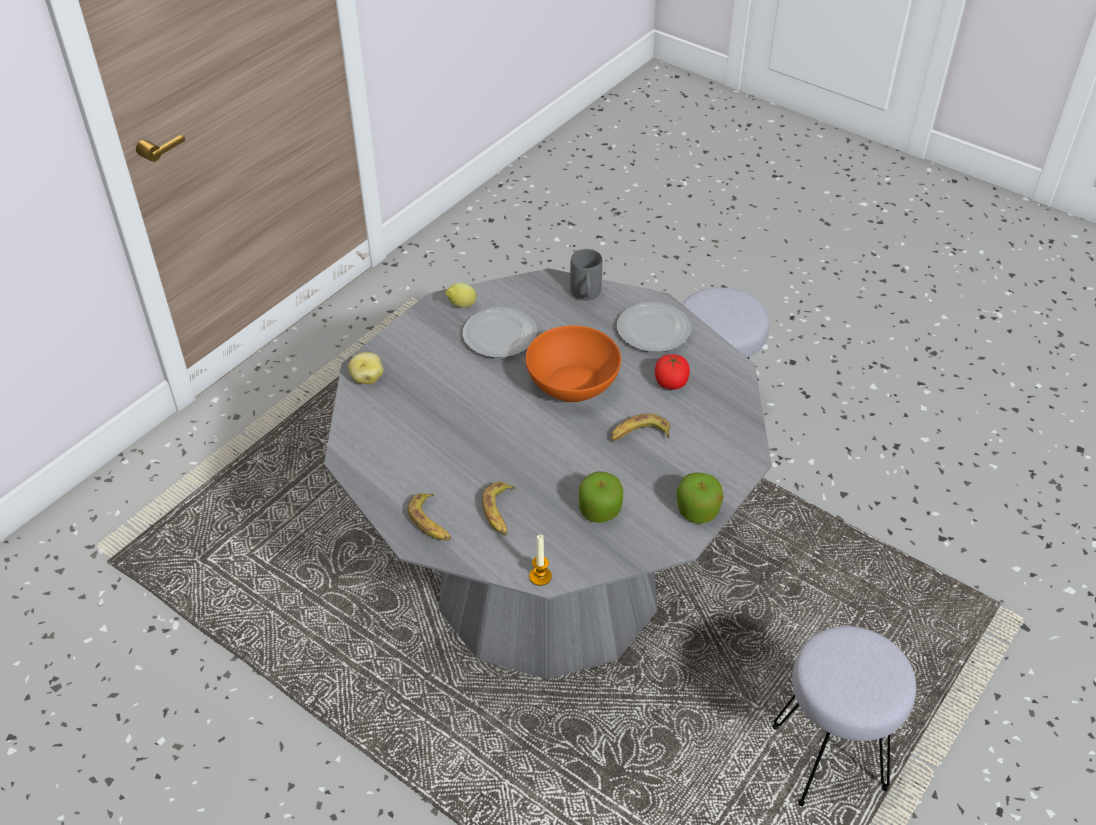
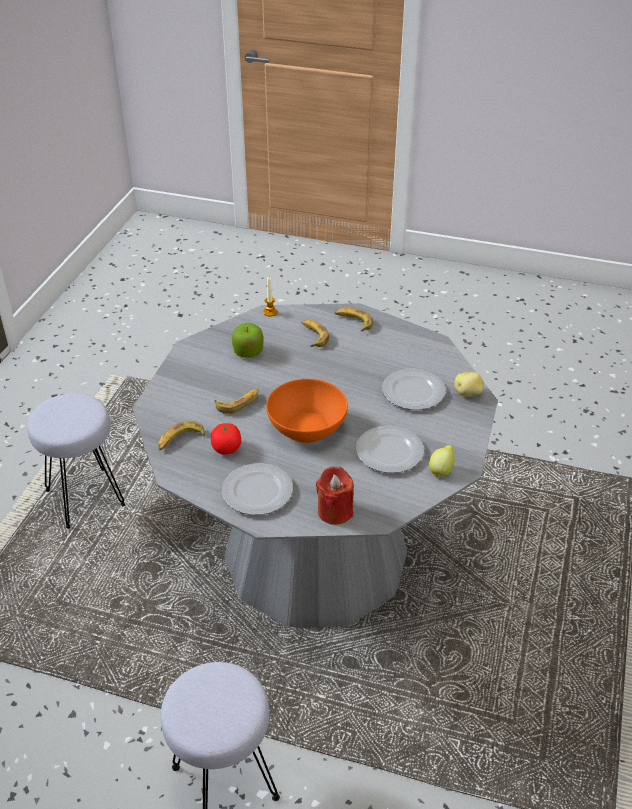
camera: 160 degrees right, 5 degrees down
(427, 396) = (413, 392): none -> plate
(586, 296) = (335, 511): grey mug -> red candle
(697, 511) = (181, 366): apple -> none
(720, 405) = (180, 440): none -> banana

